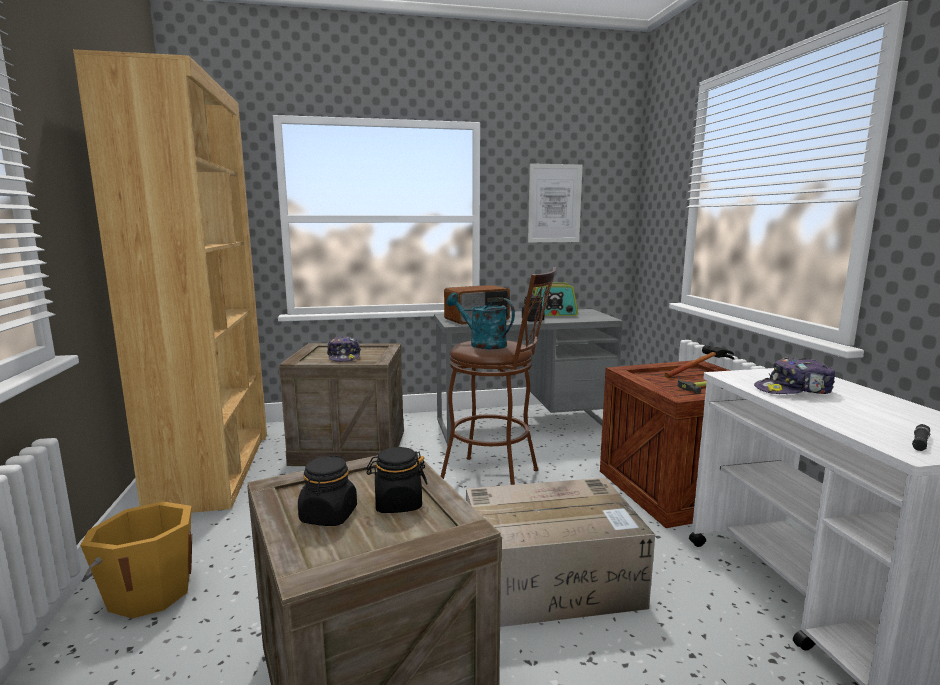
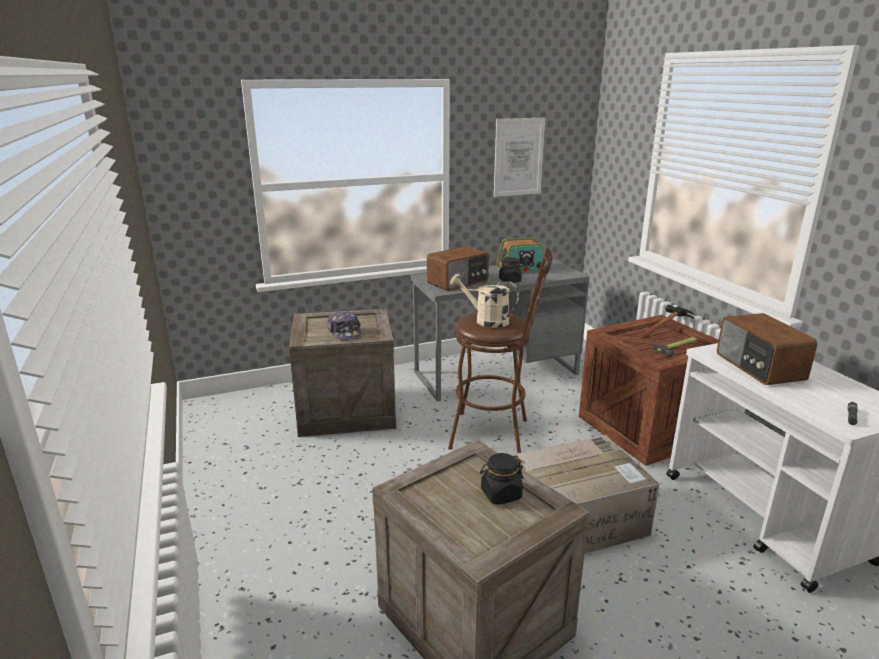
camera: 10 degrees left, 10 degrees up
(149, 592) = (251, 572): orange bucket -> none
(214, 469) = (229, 447): brown bookcase -> none
(328, 516) = (457, 511): black jar -> none
(482, 344) = (486, 320): turquoise watering can -> beige watering can
(794, 390) = (758, 367): cap -> radio

